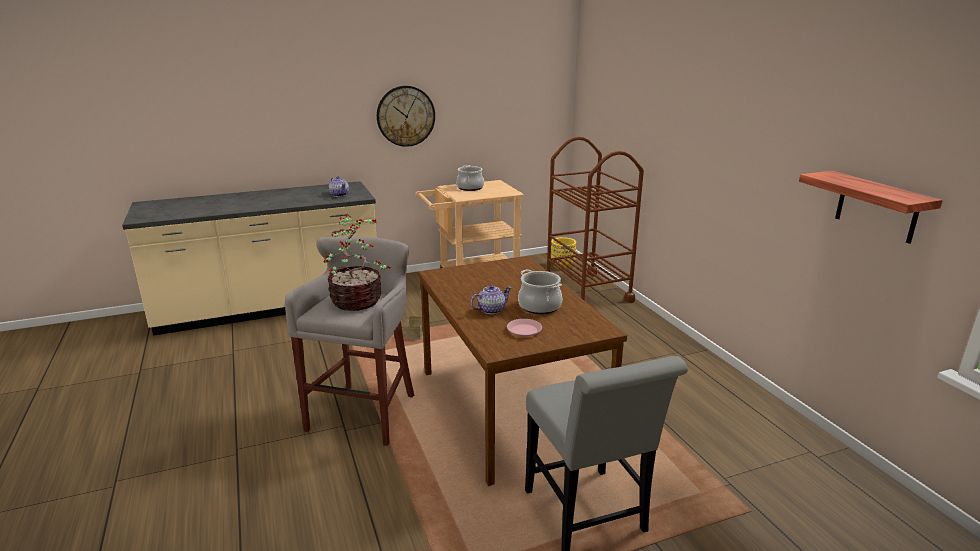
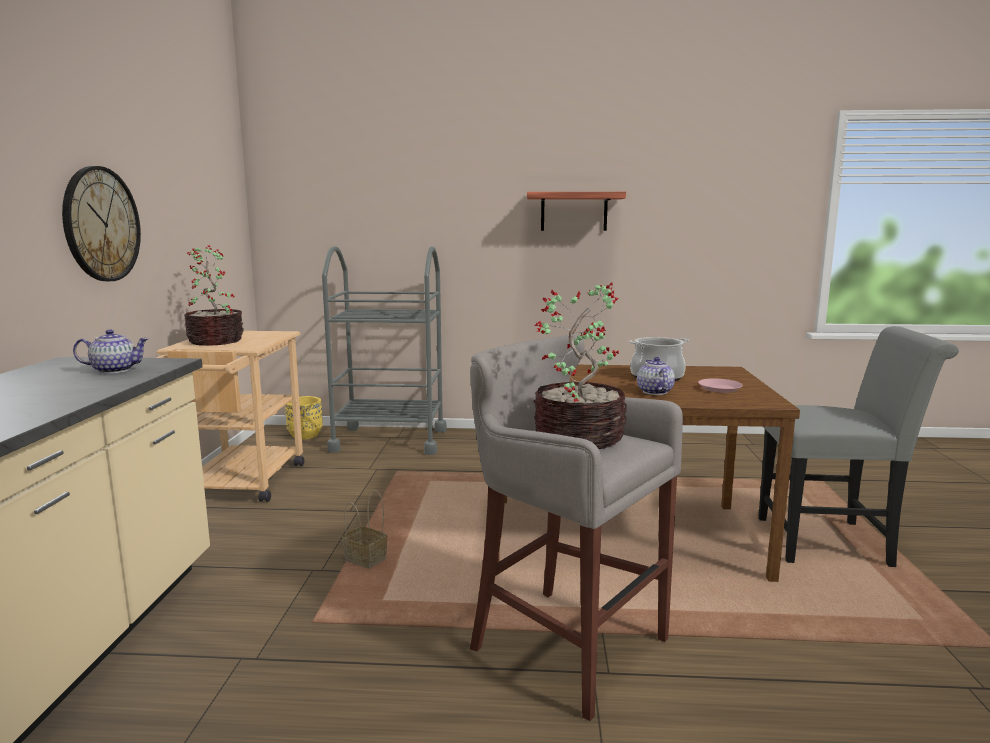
camera: 65 degrees left, 10 degrees down
(470, 188) = (215, 341): cooking pot -> potted plant
(587, 291) = (389, 440): brown cart -> grey cart
(877, 207) = (732, 235): shelf -> shelf (574, 211)

